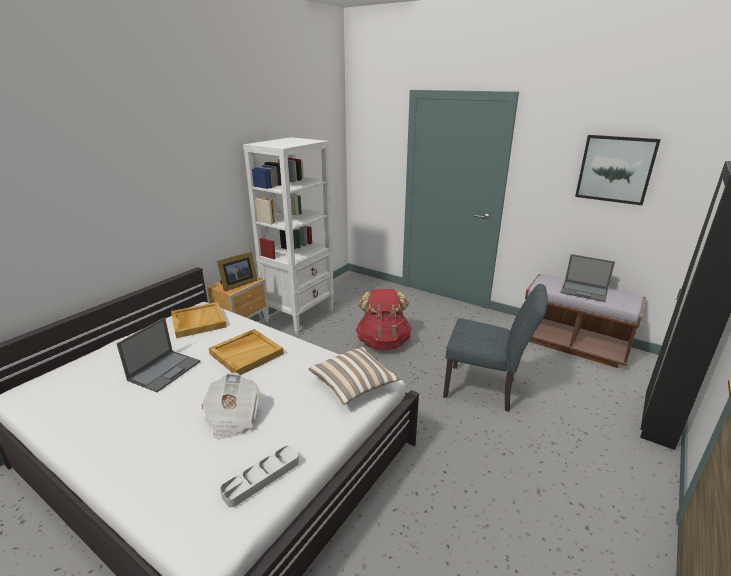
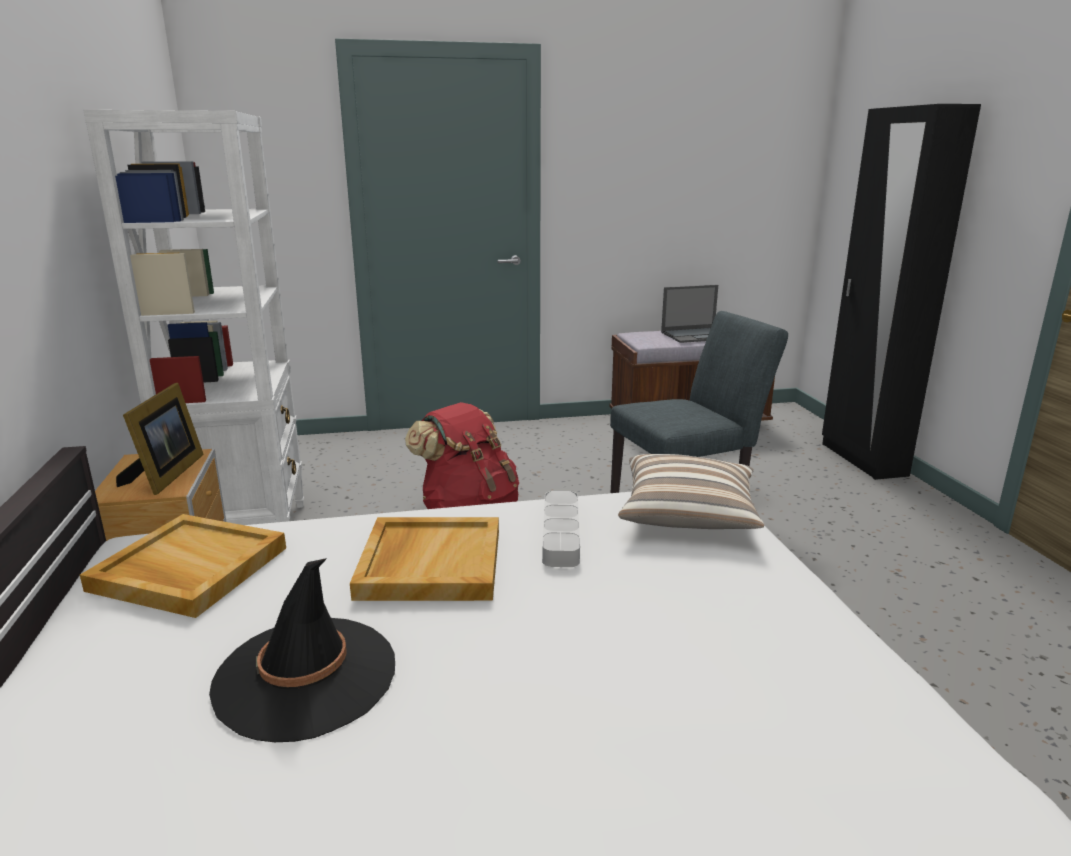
camera: 45 degrees left, 5 degrees down
(165, 370) = (306, 677): laptop -> black hat
(232, 418) = (630, 651): newspaper -> none
(262, 478) = (855, 685): grey tray -> grey tray (561, 533)
(615, 169) = (688, 156): picture -> none

